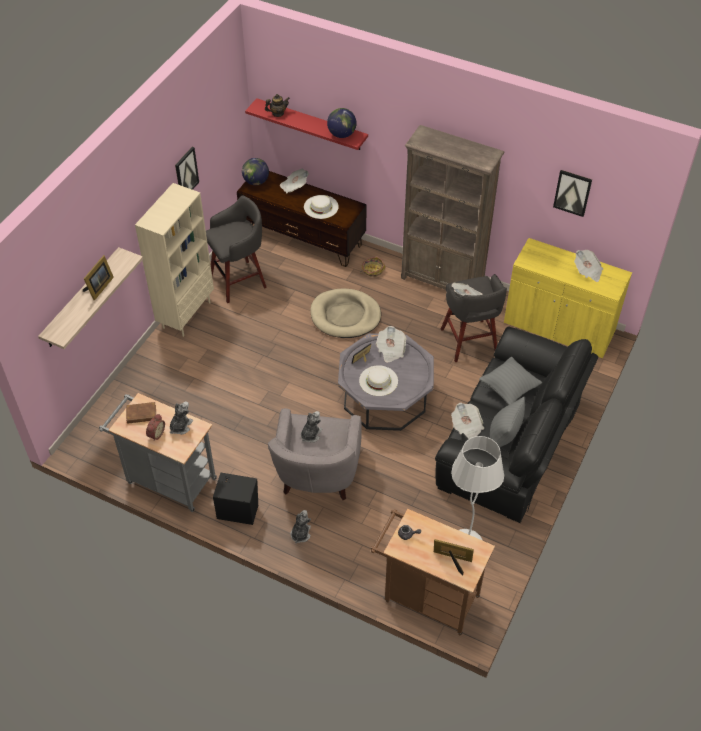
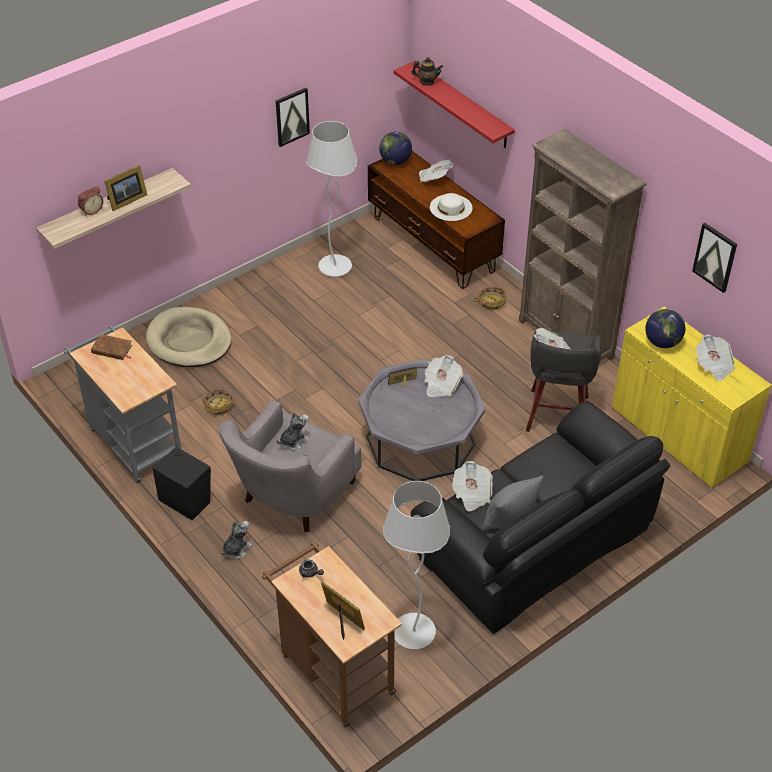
camera: 25 degrees right, 5 degrees down
(155, 434) = (113, 373): alarm clock -> alarm clock (91, 210)
(180, 426) = (143, 374): plush toy -> none
(186, 314) = (257, 283): beige bookcase -> none
(217, 425) = (219, 405): none -> basket
(239, 281) = (335, 267): grey stool -> white floor lamp
(341, 134) = (483, 122): globe -> globe (662, 342)
(345, 316) = (429, 340): beige dog bed -> beige dog bed (189, 341)
(378, 380) = (406, 412): white hat -> none
(509, 388) = (550, 470): grey pillow -> none

